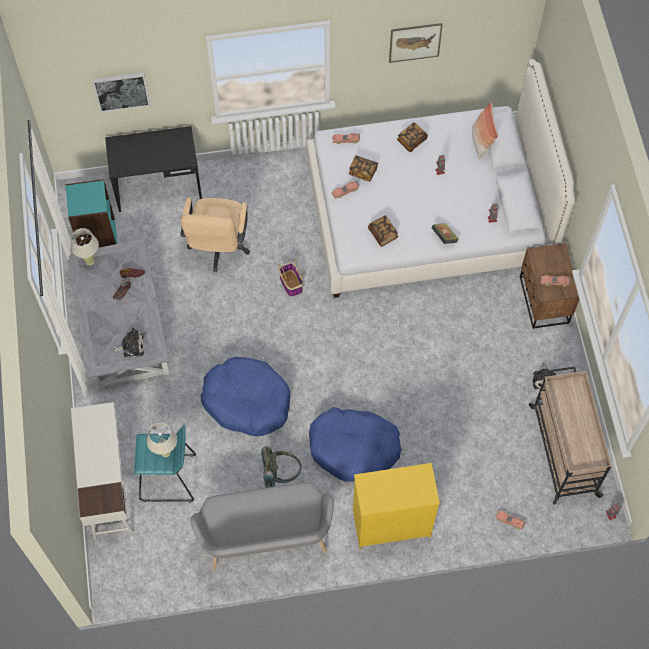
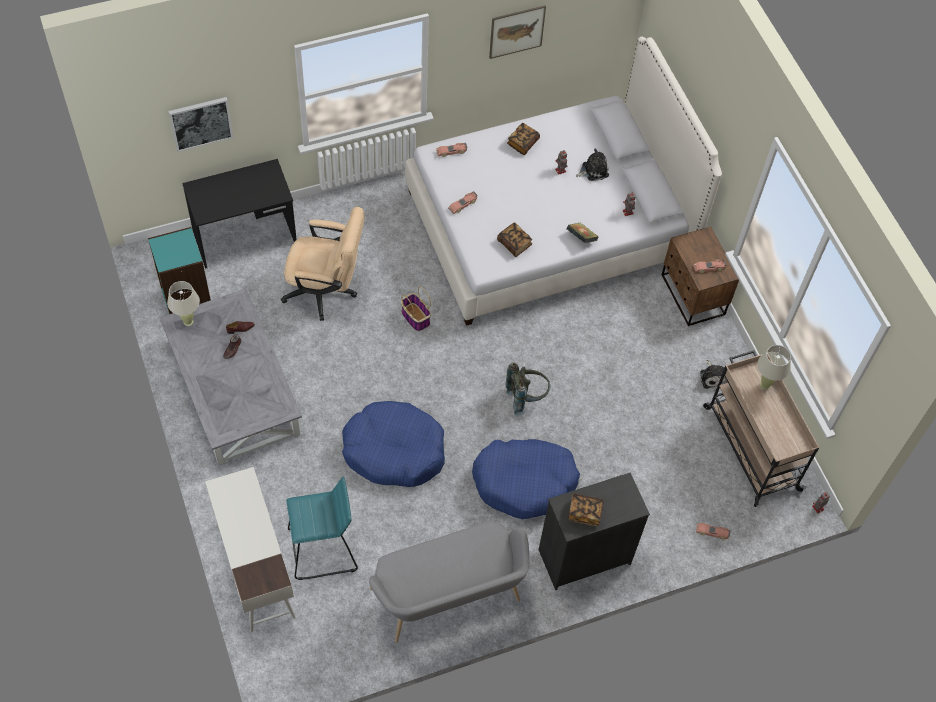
camera: 15 degrees left, 5 degrees down
(131, 346) = (256, 407): plush toy -> plush toy (593, 170)
(165, 452) = (324, 513): beige table lamp -> beige table lamp (765, 385)
(218, 248) = (326, 291): beige office chair -> beige office chair turned 75 degrees counterclockwise
(281, 474) = (450, 524): grey backpack -> grey backpack (526, 397)
(363, 171) = (477, 182): book -> book (584, 513)
(391, 523) = (584, 556): yellow dresser -> black dresser
(481, 142) = (597, 135): pillow -> none

